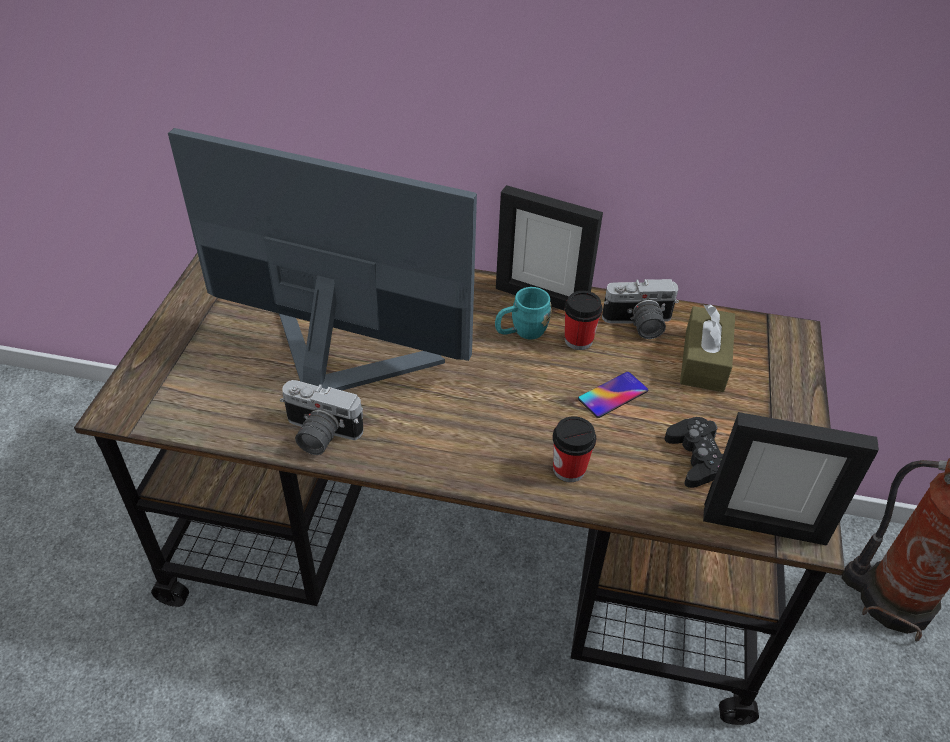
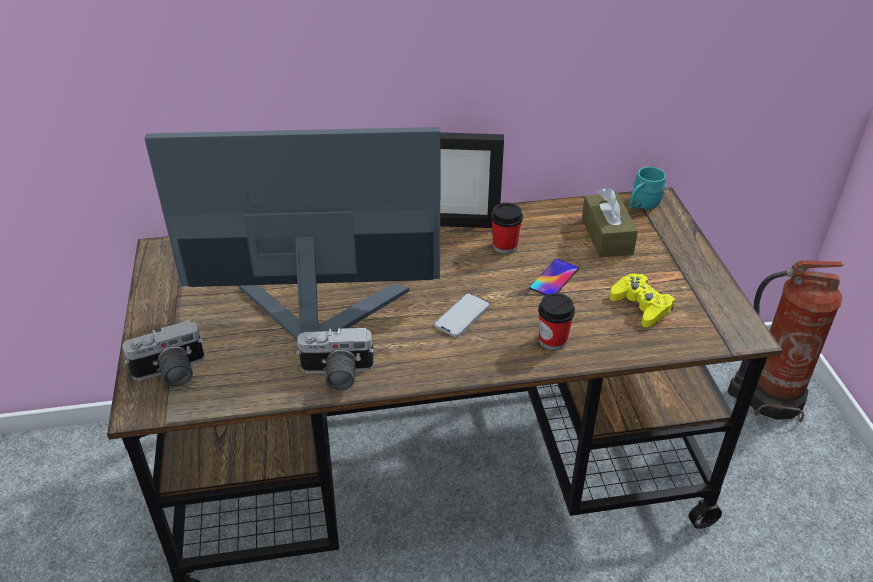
camera: 20 degrees left, 5 degrees down
(485, 408) = (462, 316): none -> phone
(521, 332) = (456, 252): turquoise mug -> turquoise mug (642, 205)
(638, 325) = (544, 223): camera -> camera (170, 374)
(697, 458) = (641, 305): black game controller -> yellow game controller
(764, 524) = (713, 336): picture frame -> none

